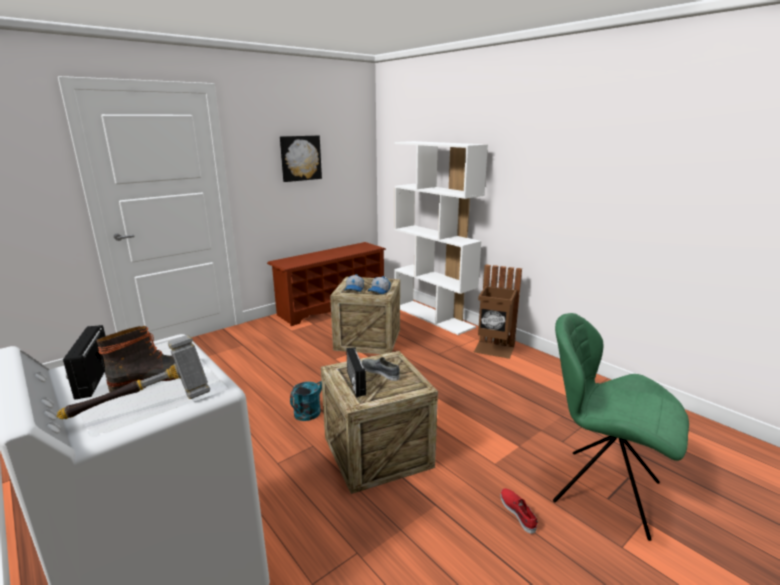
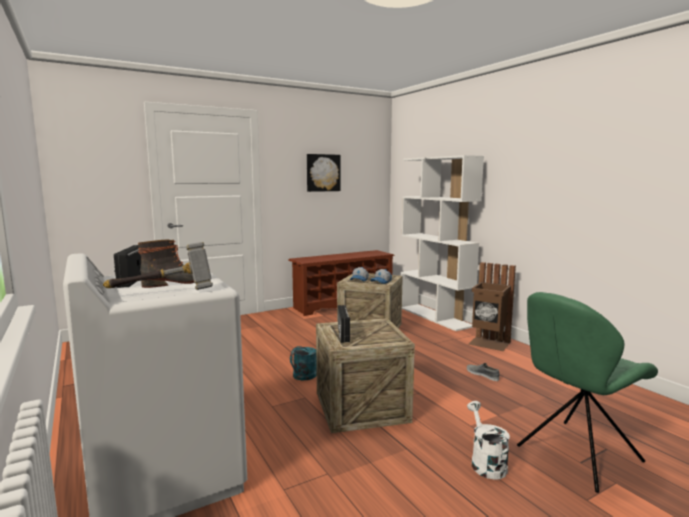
camera: 10 degrees right, 10 degrees down
(380, 372) = (366, 329): grey shoe -> grey shoe (482, 374)
(518, 512) = (485, 462): red shoe -> white watering can
(602, 490) = (576, 455): green chair -> green chair turned 75 degrees counterclockwise

